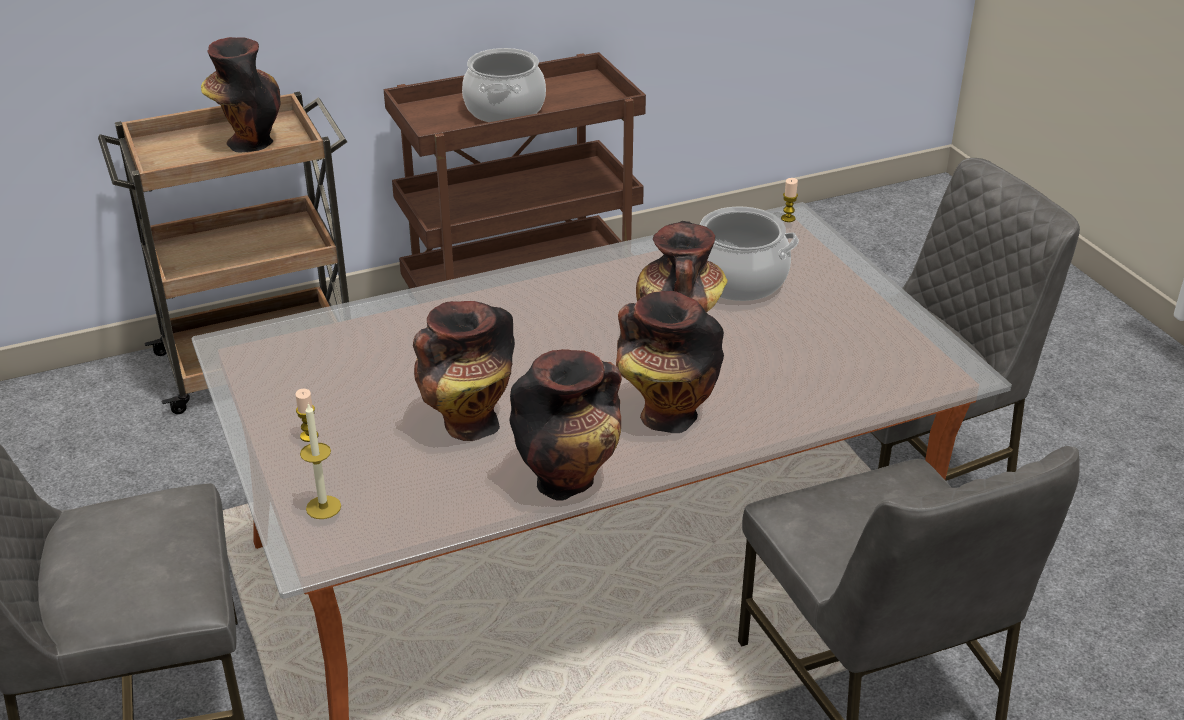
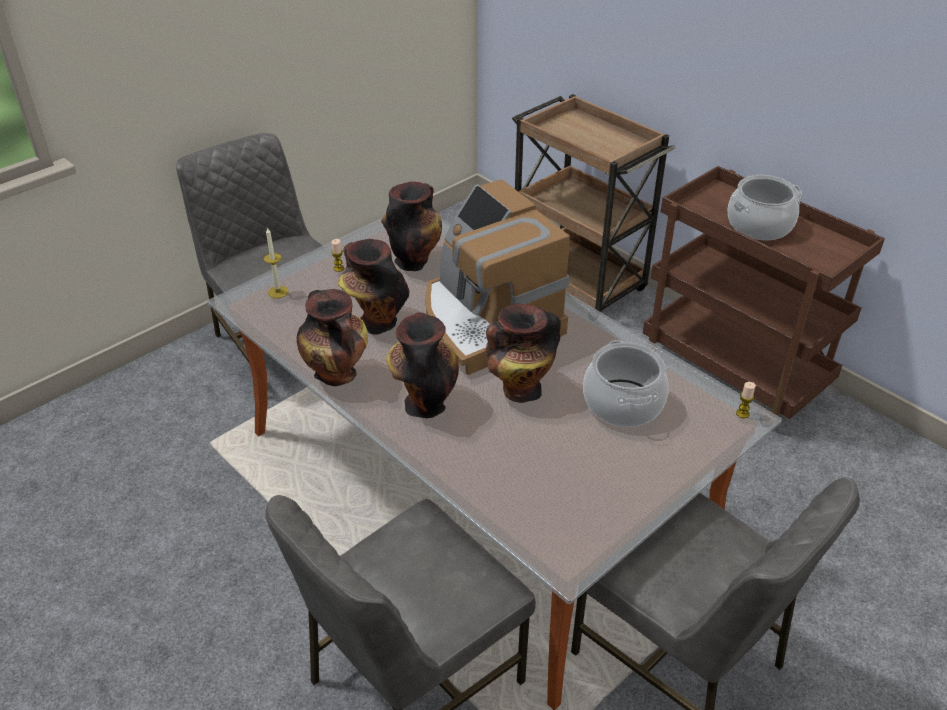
camera: 70 degrees right, 5 degrees up
(248, 141) = (603, 143): vase -> vase (413, 260)
(531, 334) = (487, 321): none -> coffee machine

